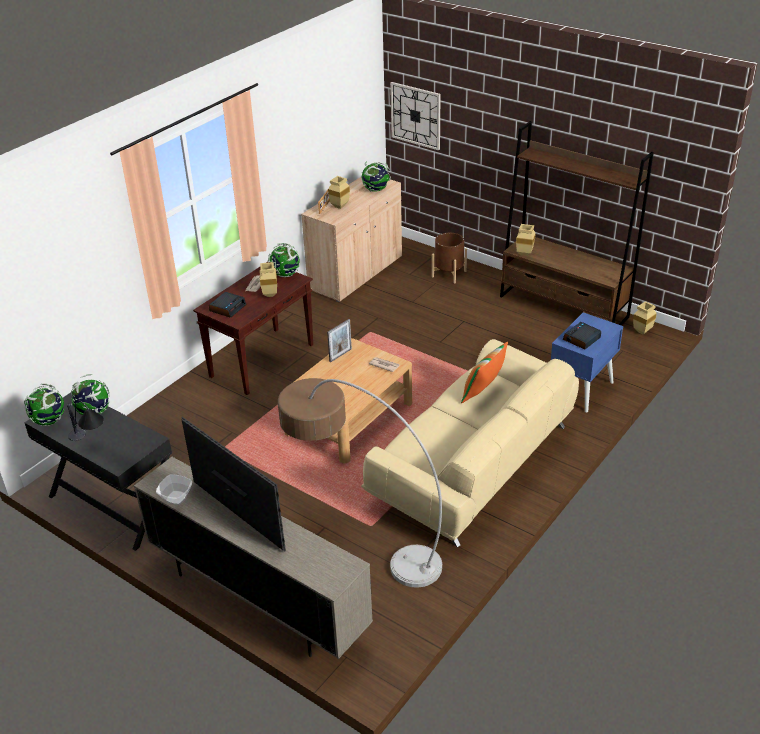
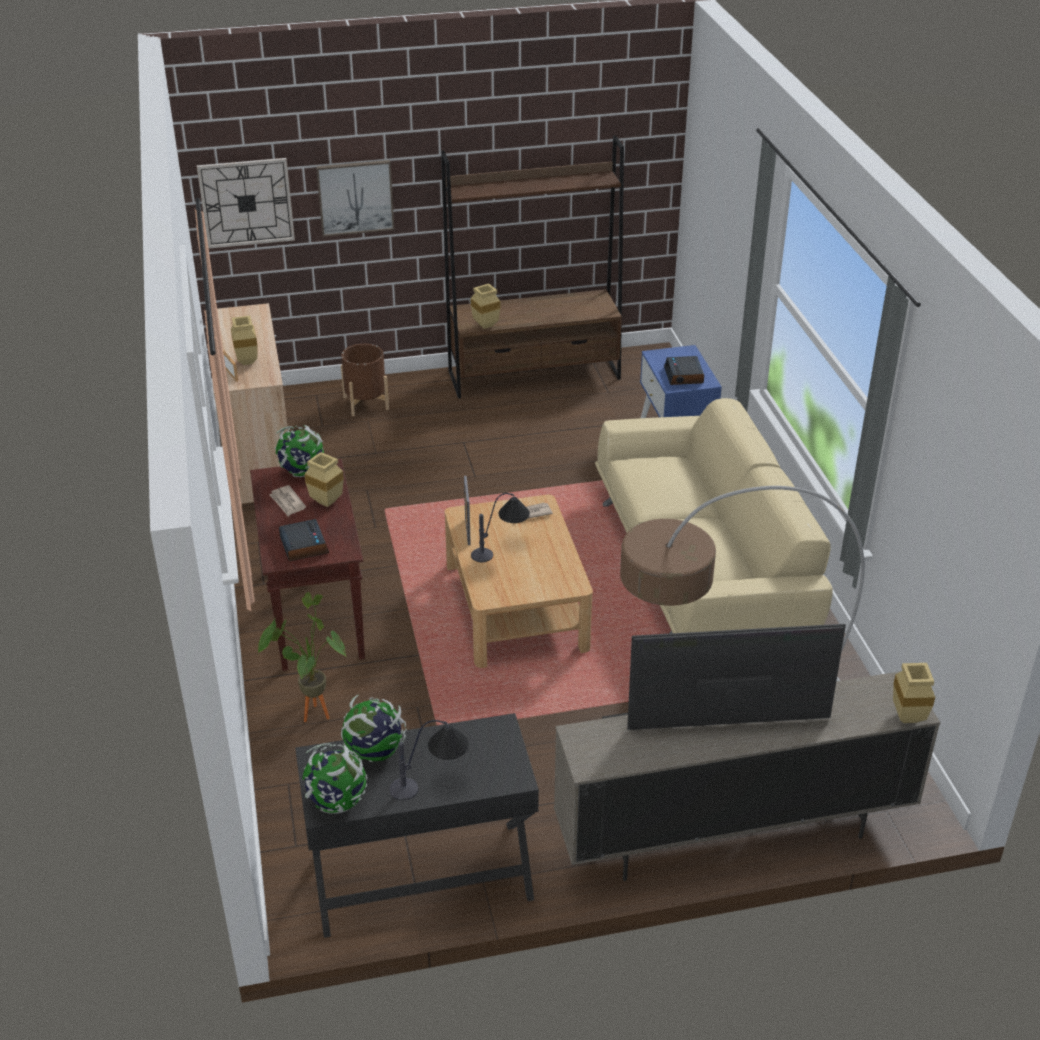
camera: 50 degrees left, 0 degrees up
(177, 497) = (642, 757): bowl -> none
(190, 403) = (311, 712): none -> potted plant
(341, 373) = (502, 548): none -> table lamp
(376, 190) = (255, 324): globe -> none
(477, 135) = (355, 197): none -> picture
(483, 392) = (669, 478): pillow -> none
(642, 331) = (638, 360): beige vase -> beige vase (905, 717)

